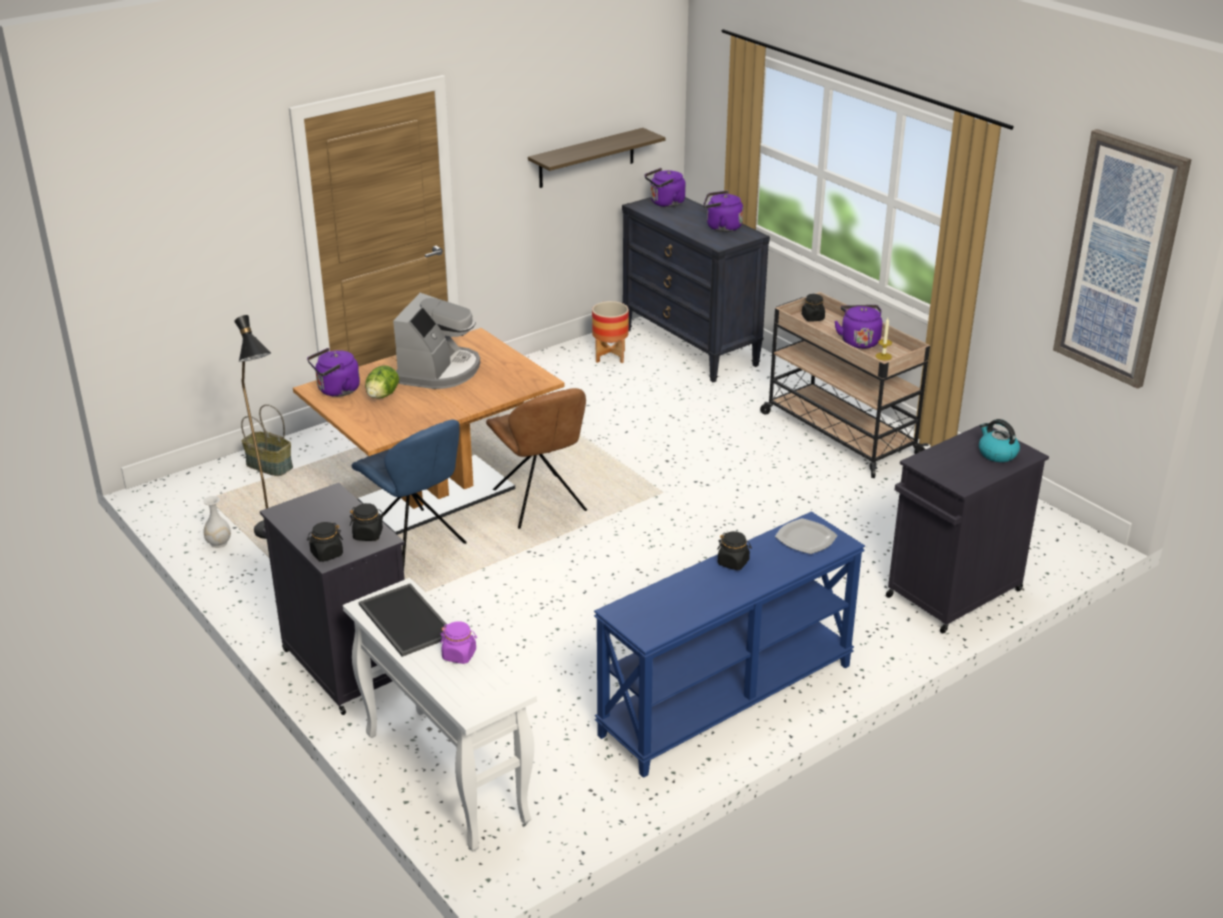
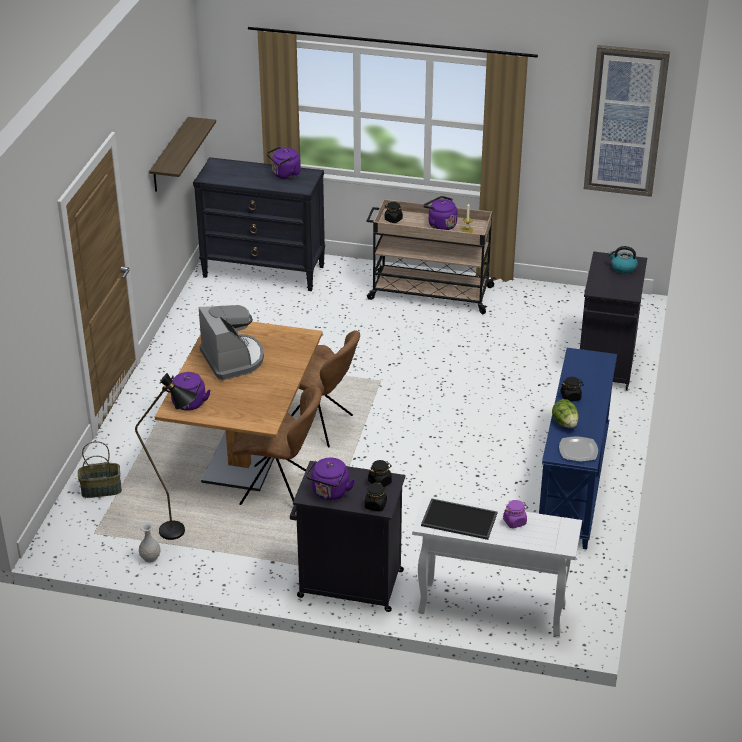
camera: 40 degrees left, 5 degrees up
(382, 396) = (224, 393): lettuce -> lettuce (565, 423)
(415, 543) = (278, 489): blue chair -> brown chair
(610, 356) = (220, 301): planter -> none
(665, 203) = (221, 169): purple kettle -> purple kettle (329, 493)
(806, 539) = (586, 365): plate -> plate (578, 450)

